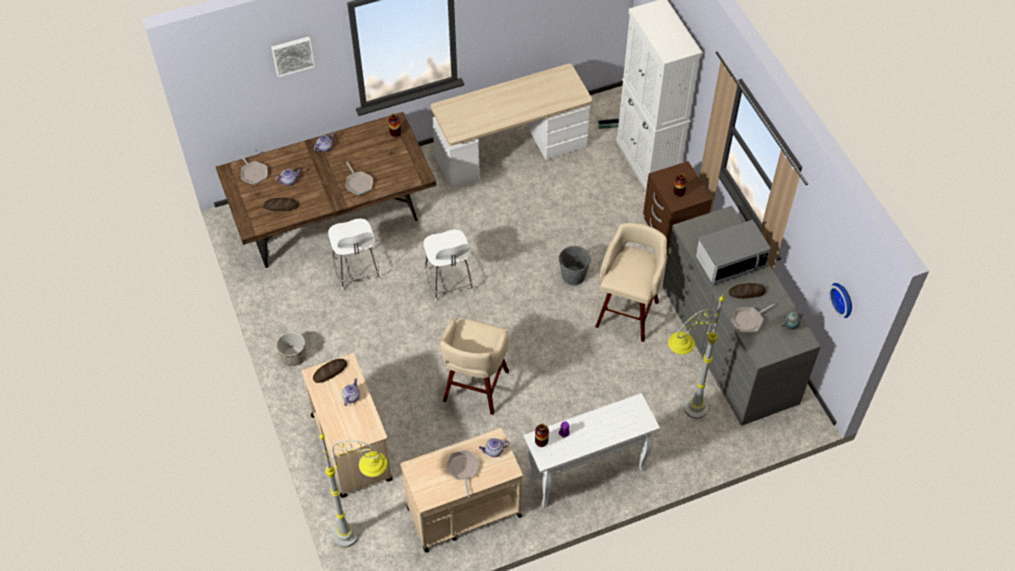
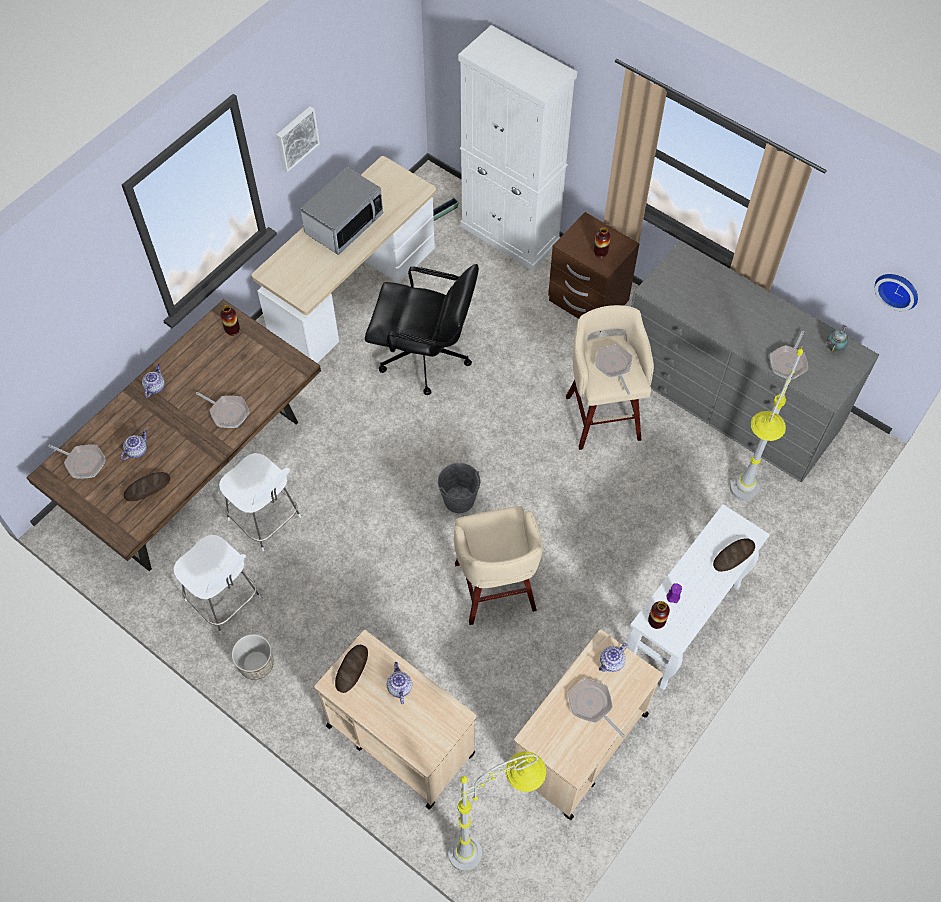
camera: 30 degrees left, 5 degrees up
(292, 55) = (74, 286): picture -> picture (296, 138)
(449, 283) = (384, 479): white chair -> white chair (224, 600)
(530, 217) = (425, 357): none -> black office chair
(573, 275) = (517, 402): grey bucket -> grey bucket (459, 499)
(632, 271) = (614, 366): none -> frying pan
(730, 262) = (723, 306): microwave -> microwave (344, 224)
(746, 292) = (764, 331): bread -> bread (733, 556)

